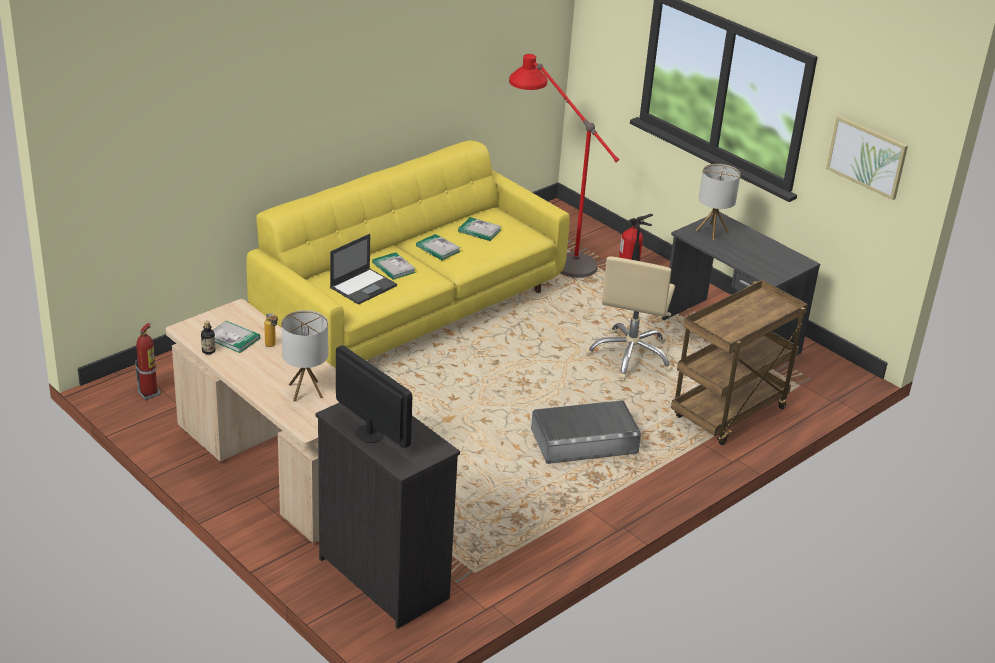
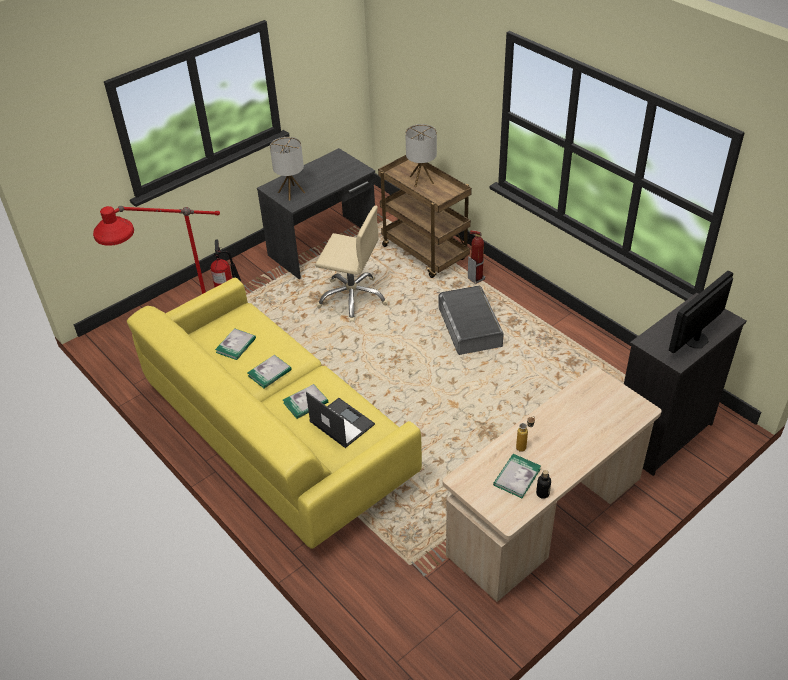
camera: 85 degrees left, 10 degrees up
(149, 393) = (442, 640): fire extinguisher -> fire extinguisher (476, 278)
(305, 391) = (588, 416): table lamp -> table lamp (421, 180)
(867, 156) = (324, 58): picture -> none

